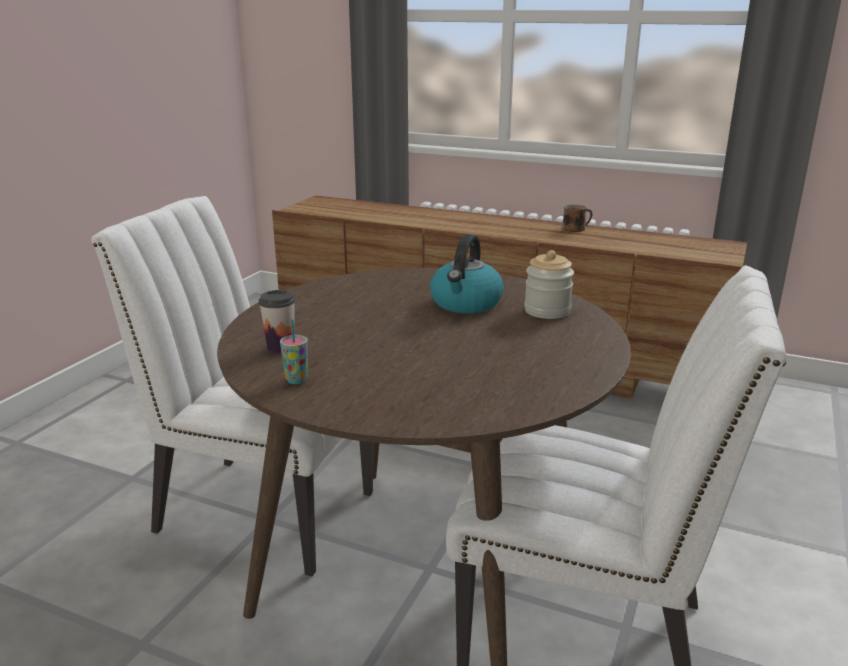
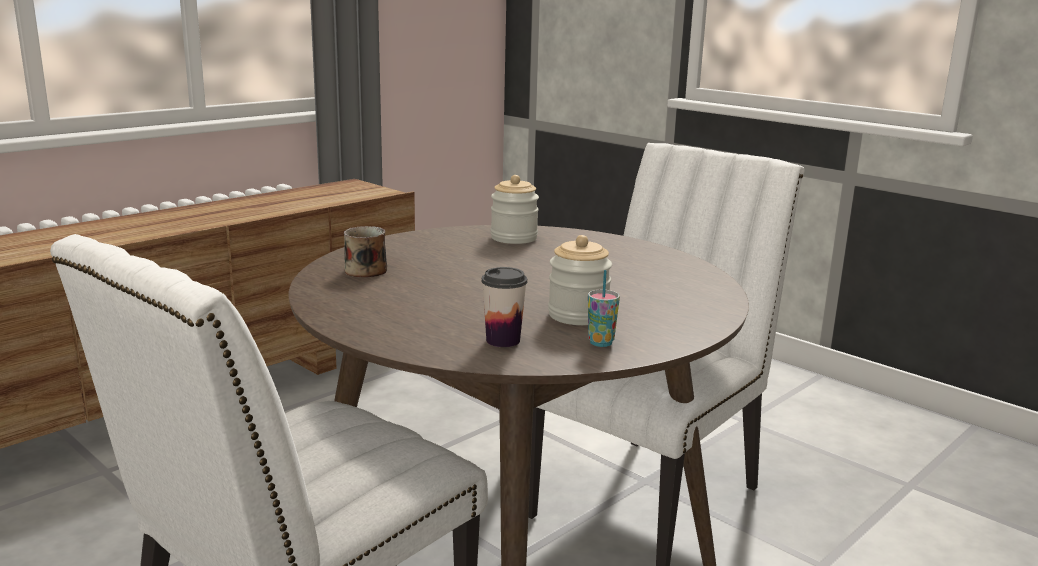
camera: 70 degrees left, 5 degrees down
(356, 364) = (578, 315): none -> jar
(466, 303) = (462, 257): kettle -> none
(575, 228) = (207, 208): mug -> mug (366, 269)

